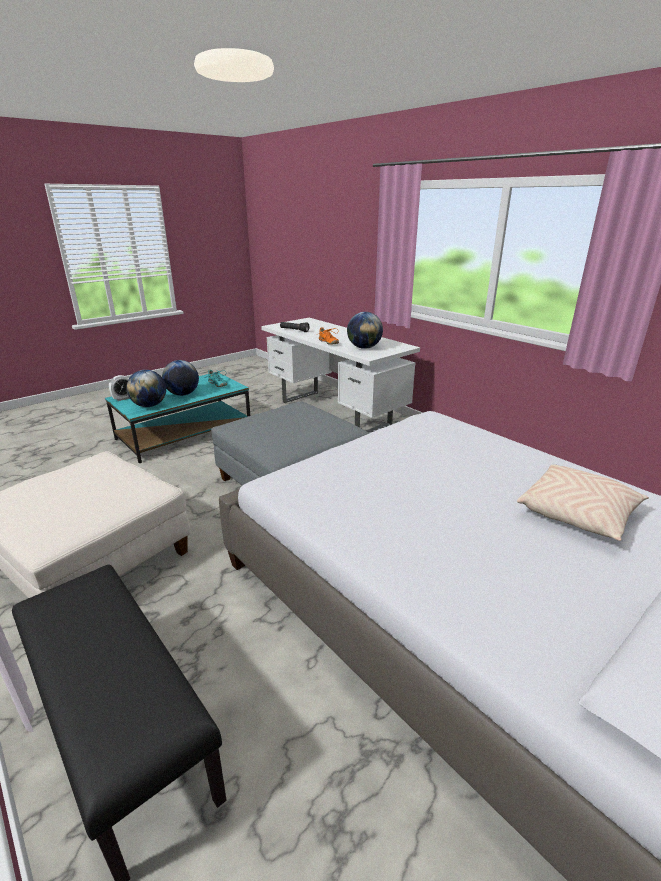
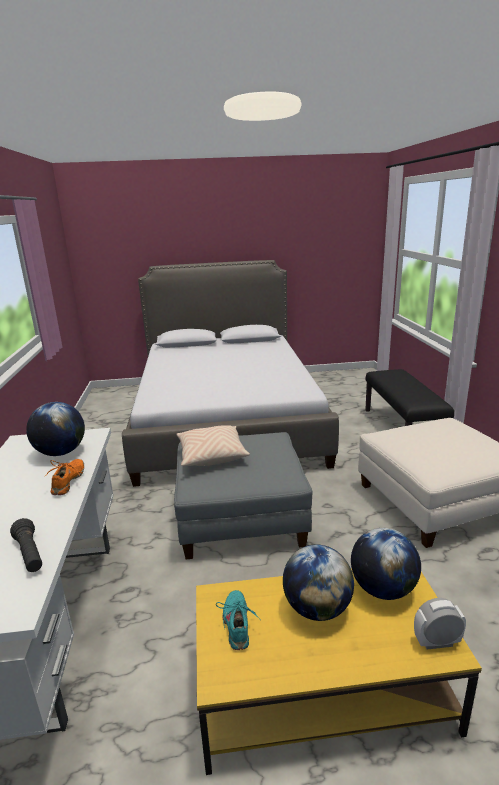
camera: 145 degrees left, 5 degrees down
(185, 432) = (319, 688): turquoise coffee table -> yellow coffee table
(577, 514) = (195, 358): beige pillow -> beige pillow (211, 455)

